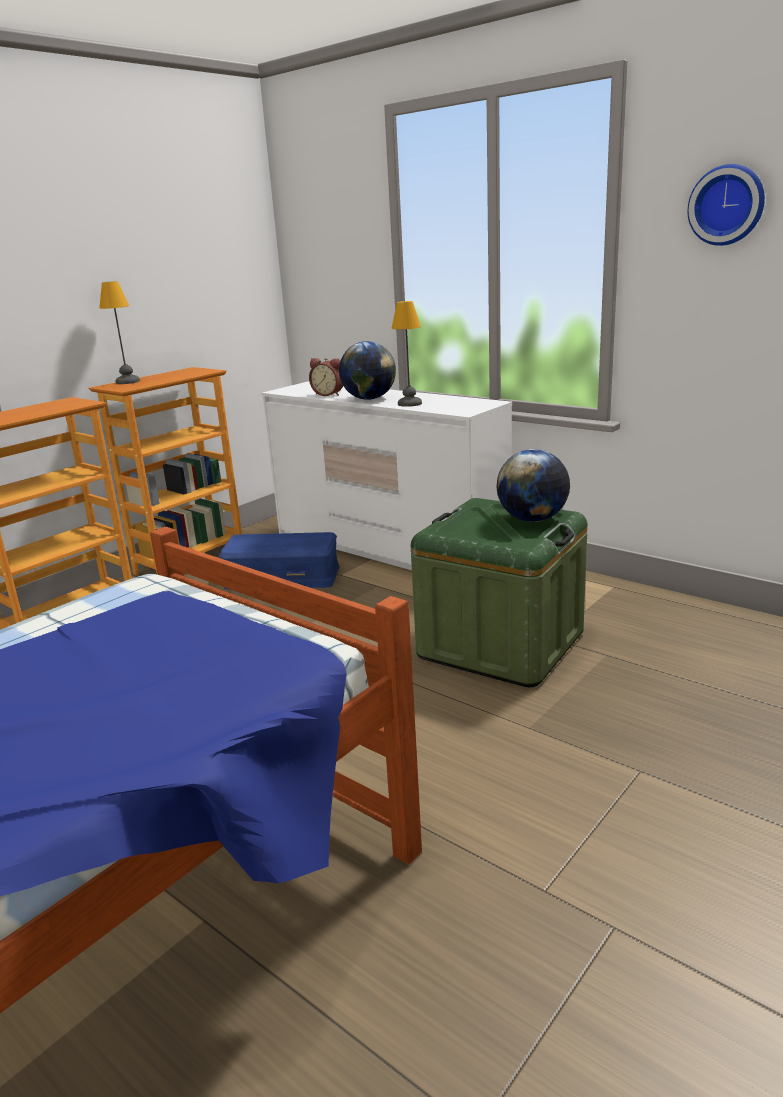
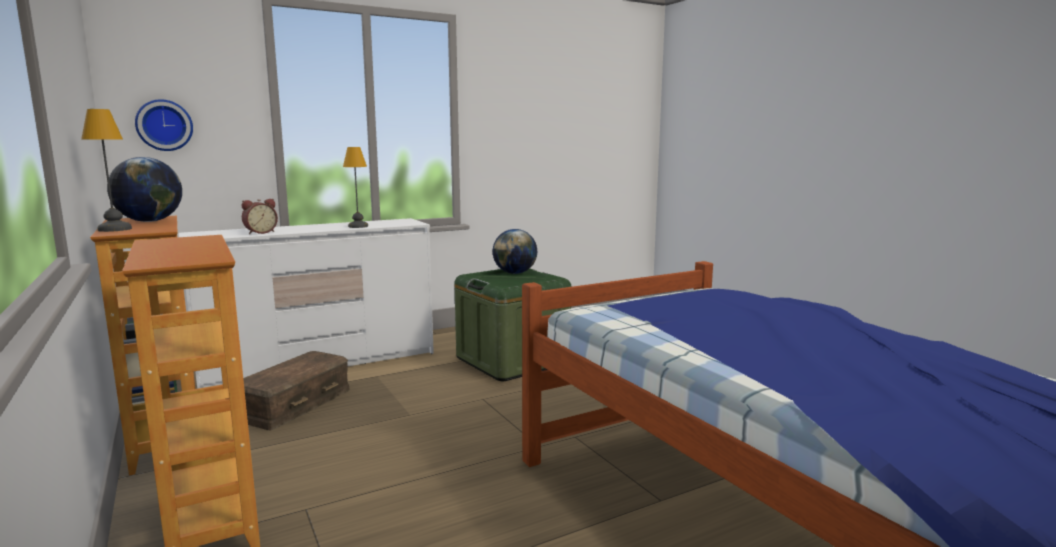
camera: 70 degrees left, 10 degrees down
(283, 576) = (294, 404): blue storage box -> brown storage box
(369, 399) = (312, 229): globe -> globe (149, 221)
(727, 205) = (513, 100): wall clock -> wall clock (164, 125)

